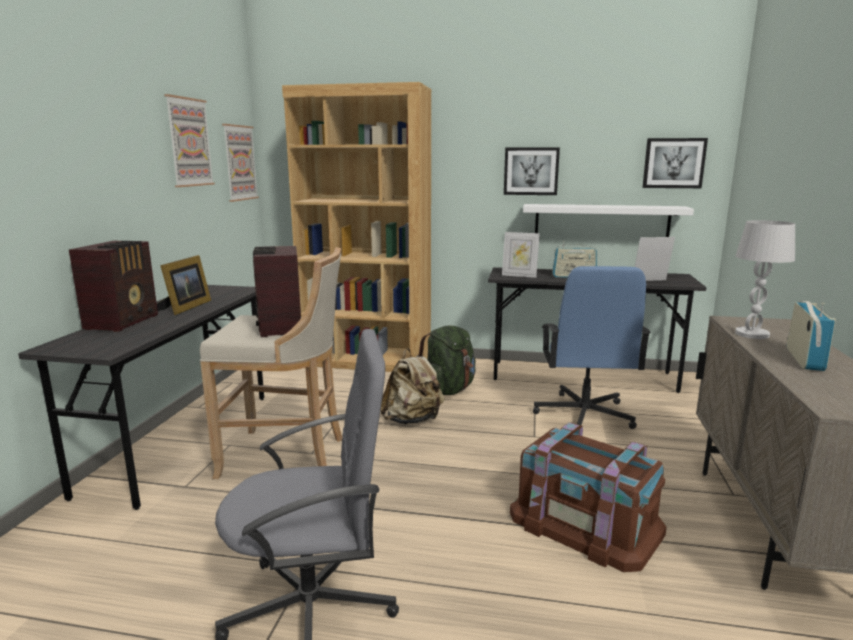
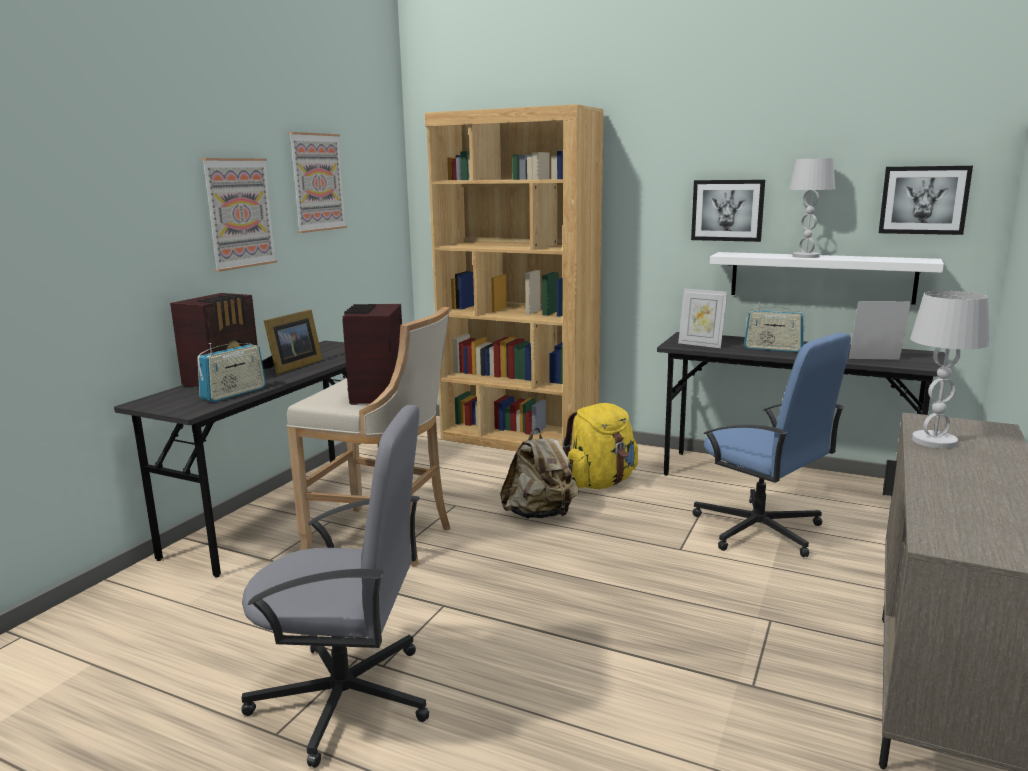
camera: 15 degrees right, 0 degrees up
(239, 163) = (382, 201): picture -> picture (239, 213)
(448, 390) = (600, 483): green backpack -> yellow backpack
(584, 415) = (759, 530): blue office chair -> blue office chair turned 60 degrees counterclockwise
(584, 523) = (689, 658): brown storage box -> none
(593, 205) = (805, 256): none -> white table lamp
(804, 359) = (973, 479): radio -> radio (234, 394)

